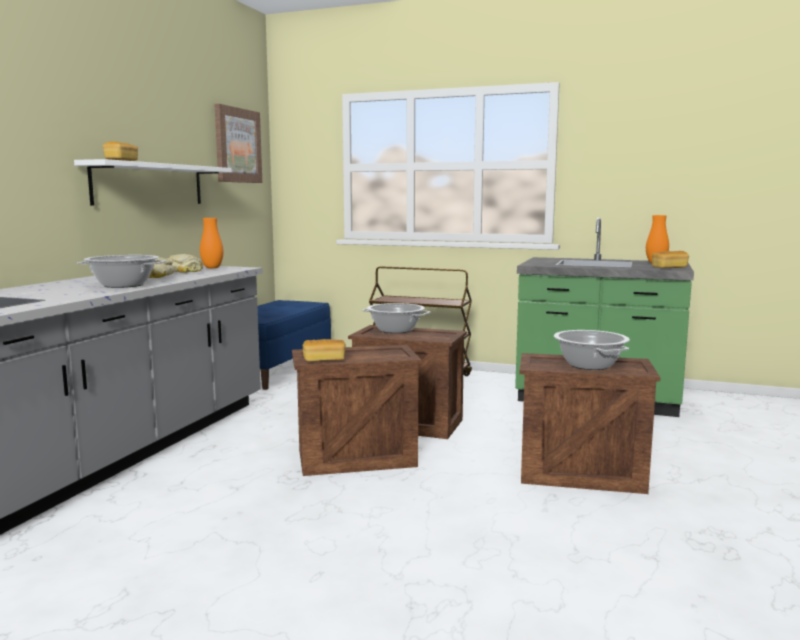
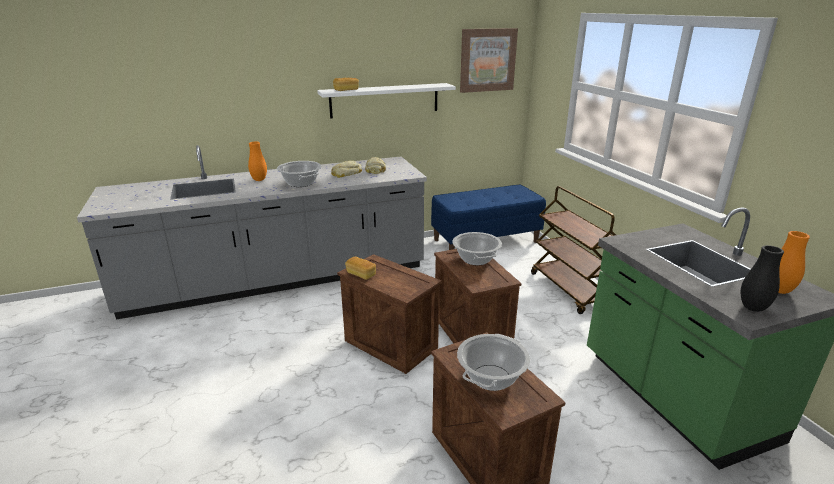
camera: 50 degrees right, 15 degrees up
(212, 268) = (399, 169): orange vase -> orange vase (259, 180)
(669, 268) = (753, 308): bread -> black vase

